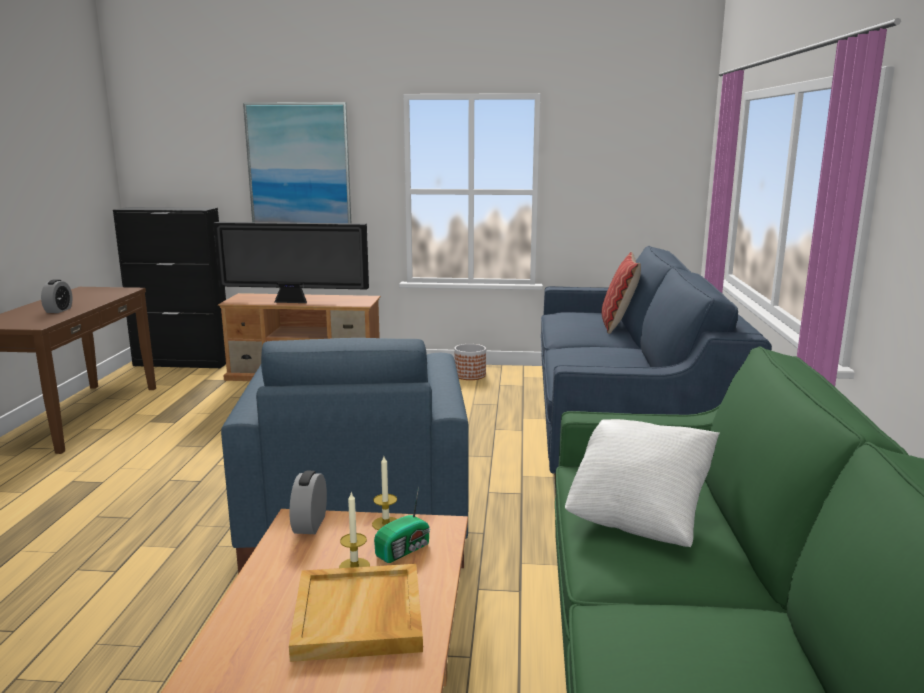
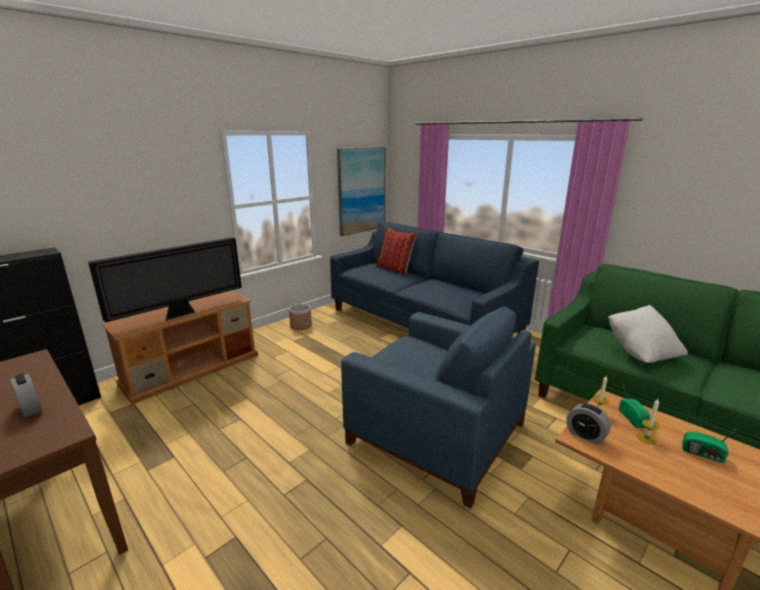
camera: 50 degrees left, 5 degrees up
(299, 173) = (138, 202): picture -> picture (362, 190)
(359, 616) = (703, 454): beige tray -> radio

